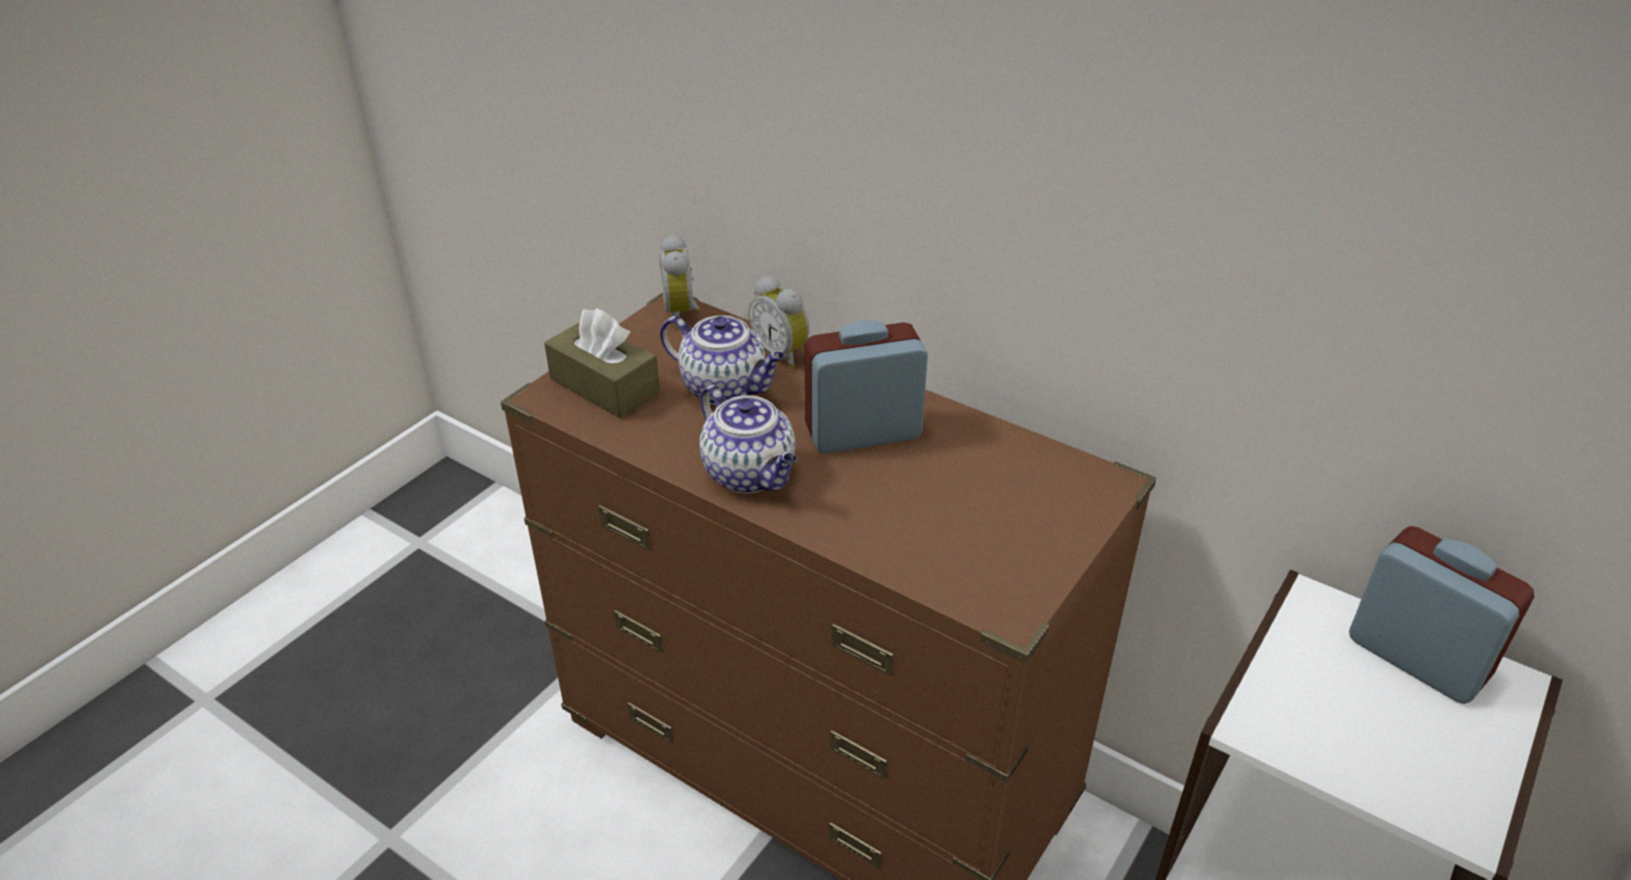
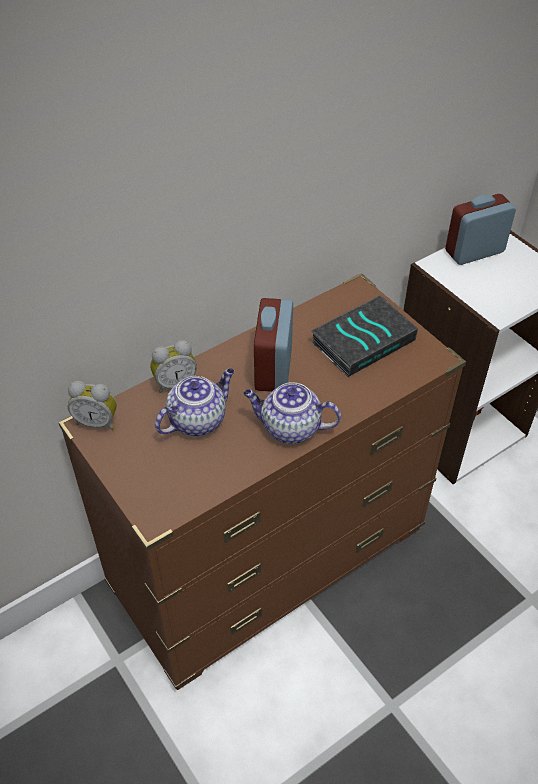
camera: 70 degrees left, 10 degrees up
(604, 386) = (161, 482): brown tissue box -> none
(751, 474) = (289, 428): teapot -> teapot turned 150 degrees counterclockwise
(990, 512) = (363, 340): none -> book

